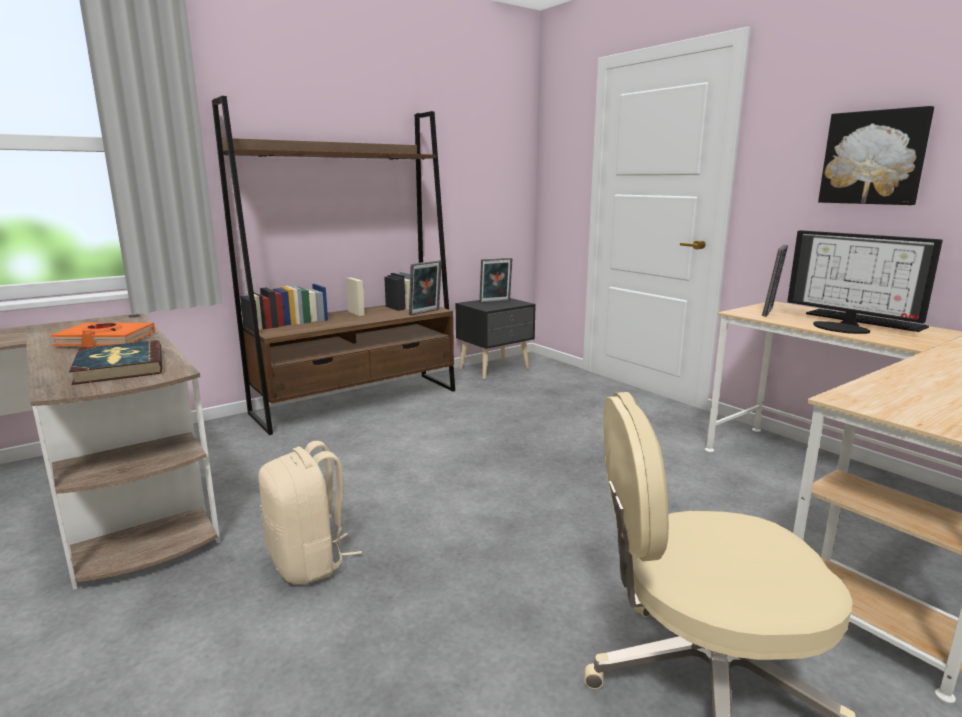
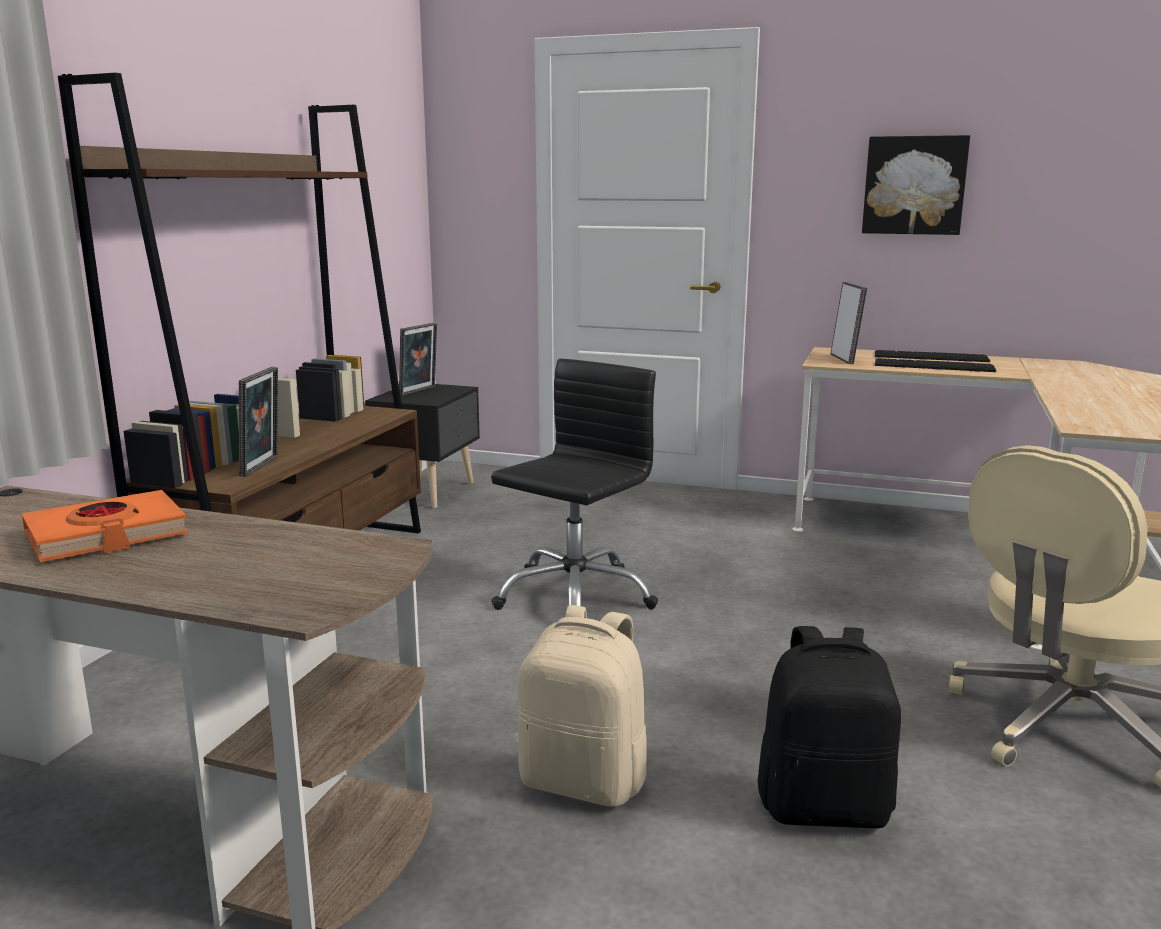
camera: 35 degrees left, 0 degrees up
(119, 367) = (281, 561): book -> none
(410, 646) = (824, 806): none -> black backpack
(426, 312) = (385, 418): picture frame -> picture frame (263, 466)
(478, 451) = (574, 596): none -> black office chair
(843, 327) = (933, 366): monitor -> keyboard

